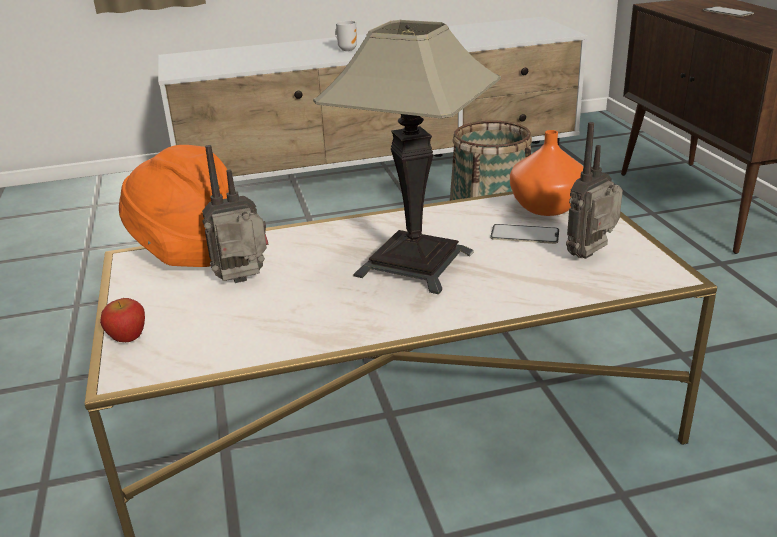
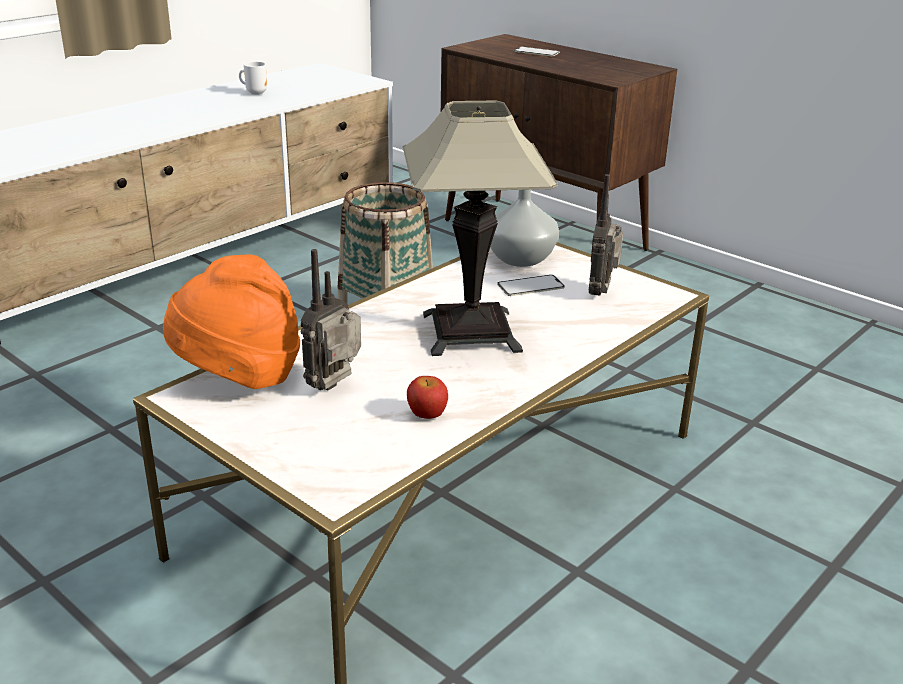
camera: 35 degrees left, 0 degrees up
(128, 337) = (290, 466): apple -> apple (426, 414)
(347, 49) = (150, 121): mug -> mug (255, 93)
(545, 207) = (519, 259): orange vase -> grey vase

